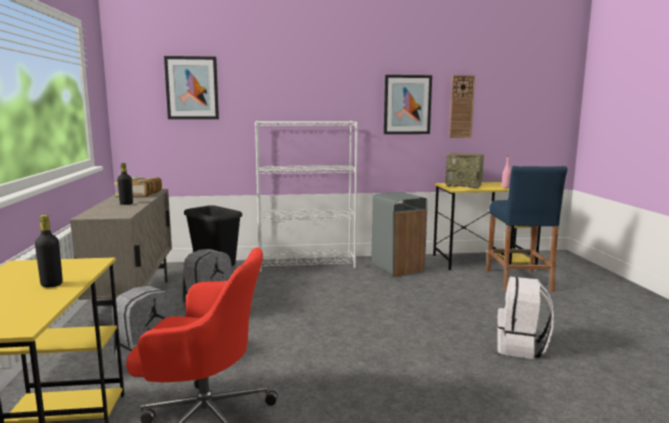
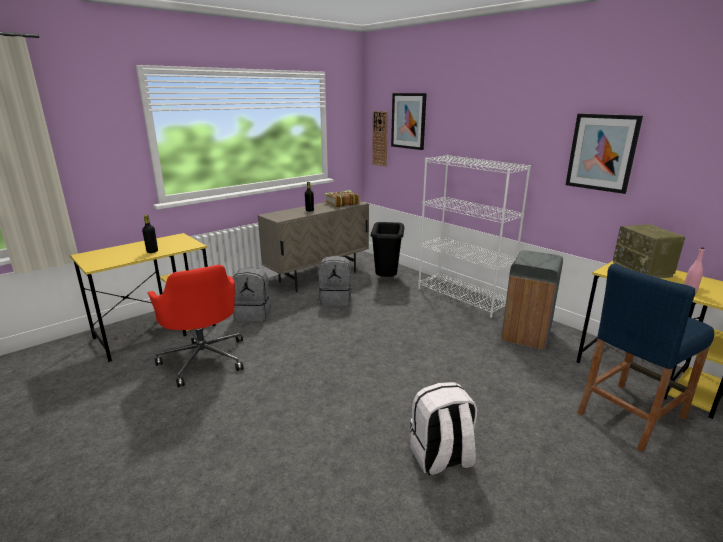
camera: 55 degrees right, 10 degrees up
(461, 106) = (683, 162): wall clock -> wall clock (380, 138)

